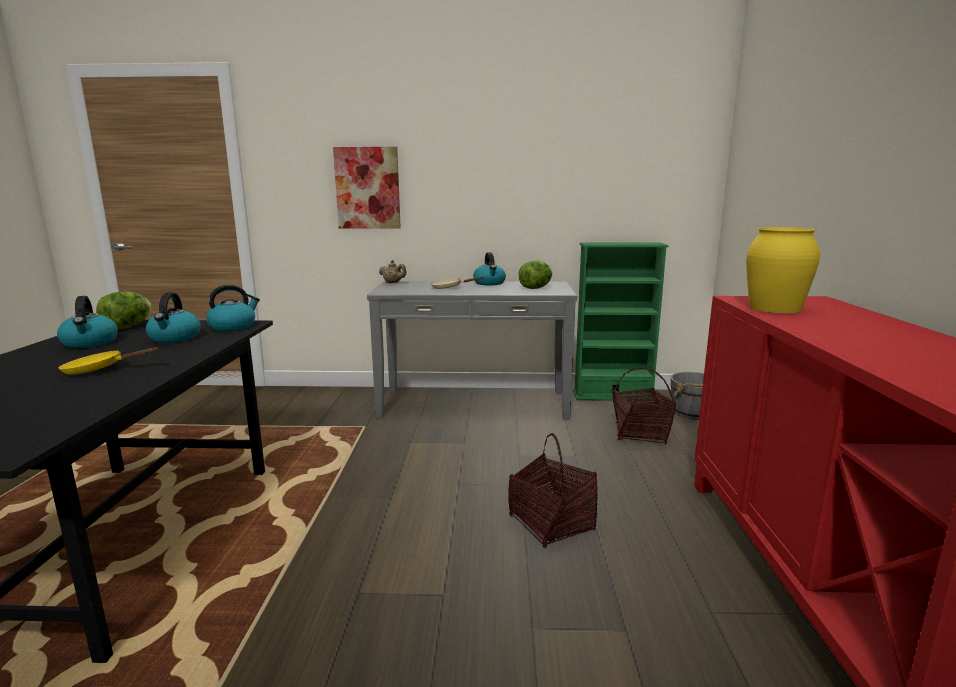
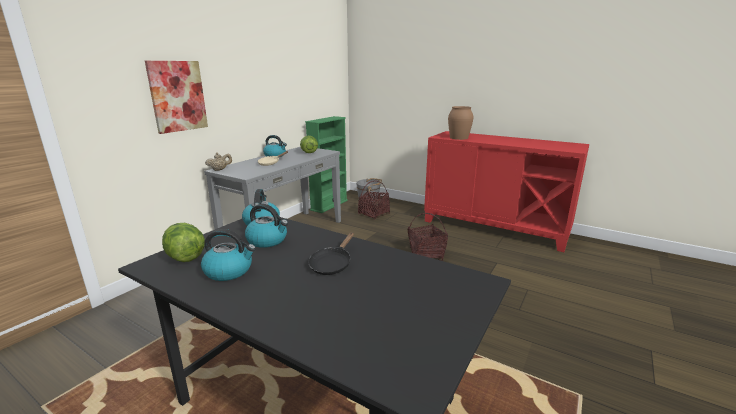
camera: 60 degrees left, 5 degrees up
(100, 369) = (332, 264): yellow frying pan -> black frying pan
(775, 308) = (458, 137): yellow vase -> brown vase

